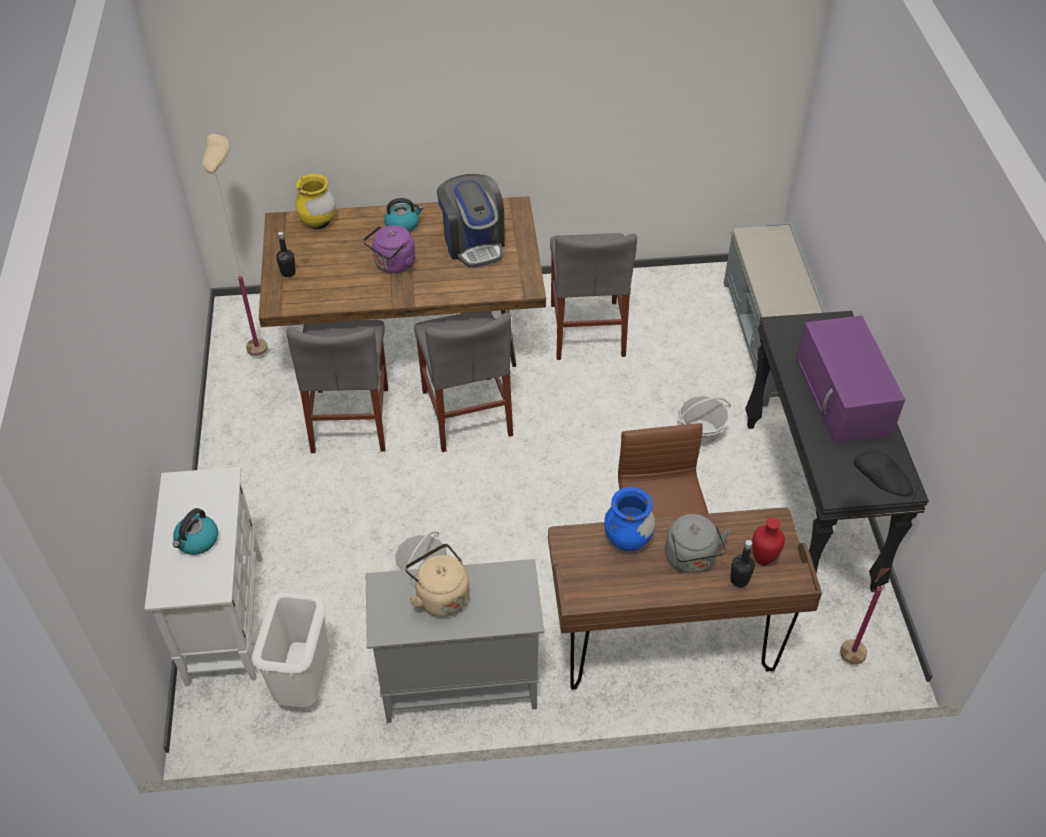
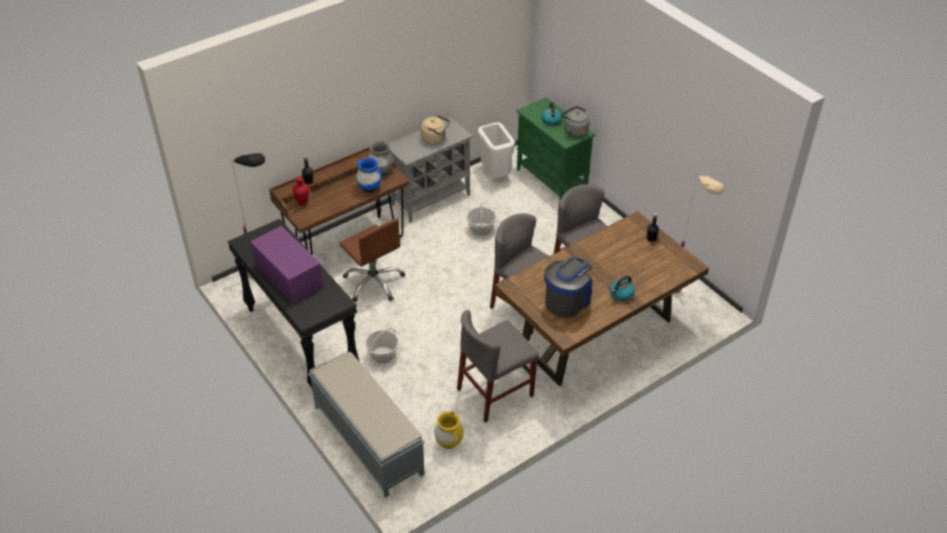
camera: 150 degrees right, 5 degrees down
(225, 618) = (552, 181): white cabinet -> green cabinet
(318, 222) = (671, 274): yellow vase -> yellow vase (449, 442)
(393, 265) = (599, 267): purple kettle -> none
(473, 243) = (567, 300): coffee machine -> coffee machine turned 90 degrees clockwise
(586, 569) = (381, 171): none -> grey vase
(587, 329) = (495, 392): grey chair -> grey chair turned 90 degrees counterclockwise
(691, 559) = (336, 191): grey kettle -> grey kettle (574, 131)

